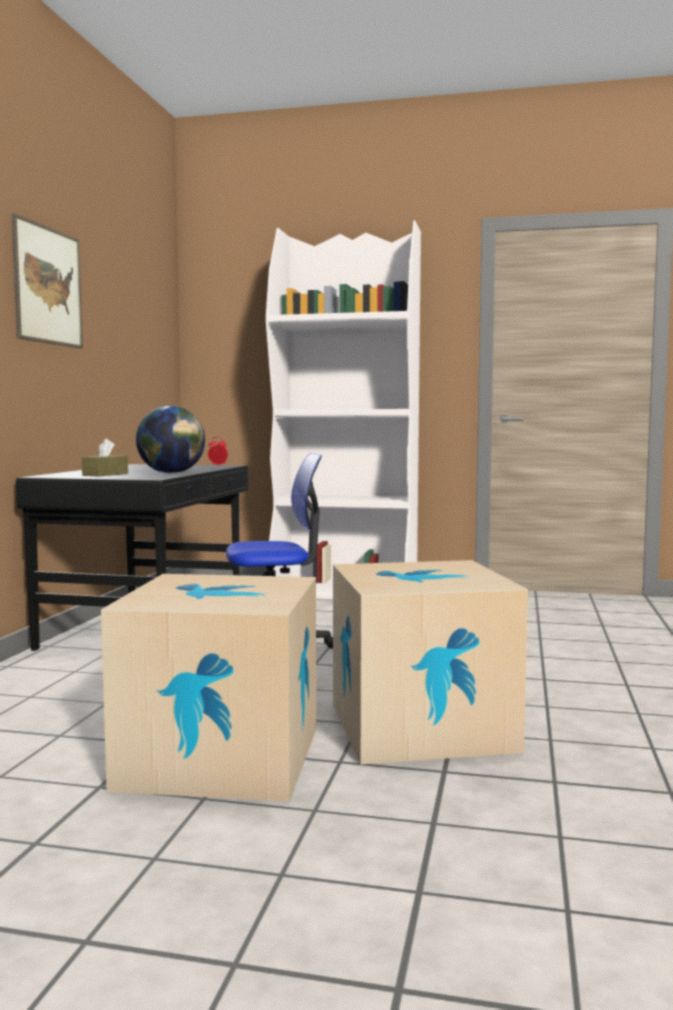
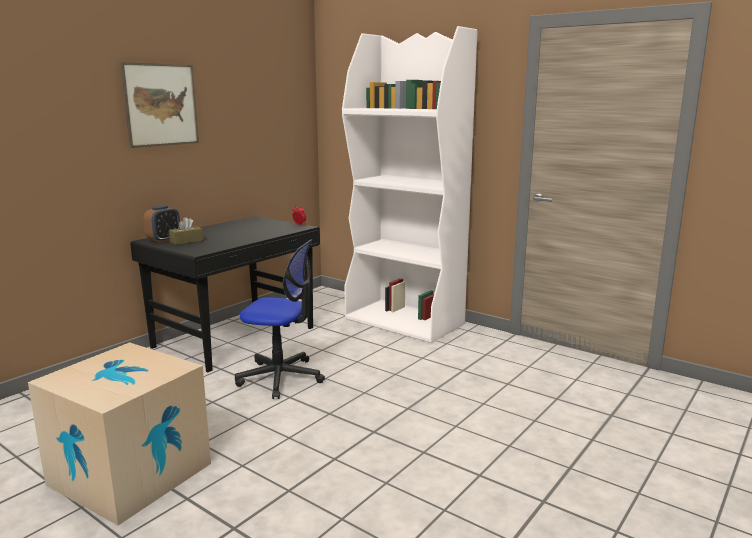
camera: 25 degrees right, 10 degrees up
(66, 475) = (164, 239): none -> alarm clock
(172, 473) = (230, 242): globe -> none
(421, 727) = (274, 479): cardboard box -> none

